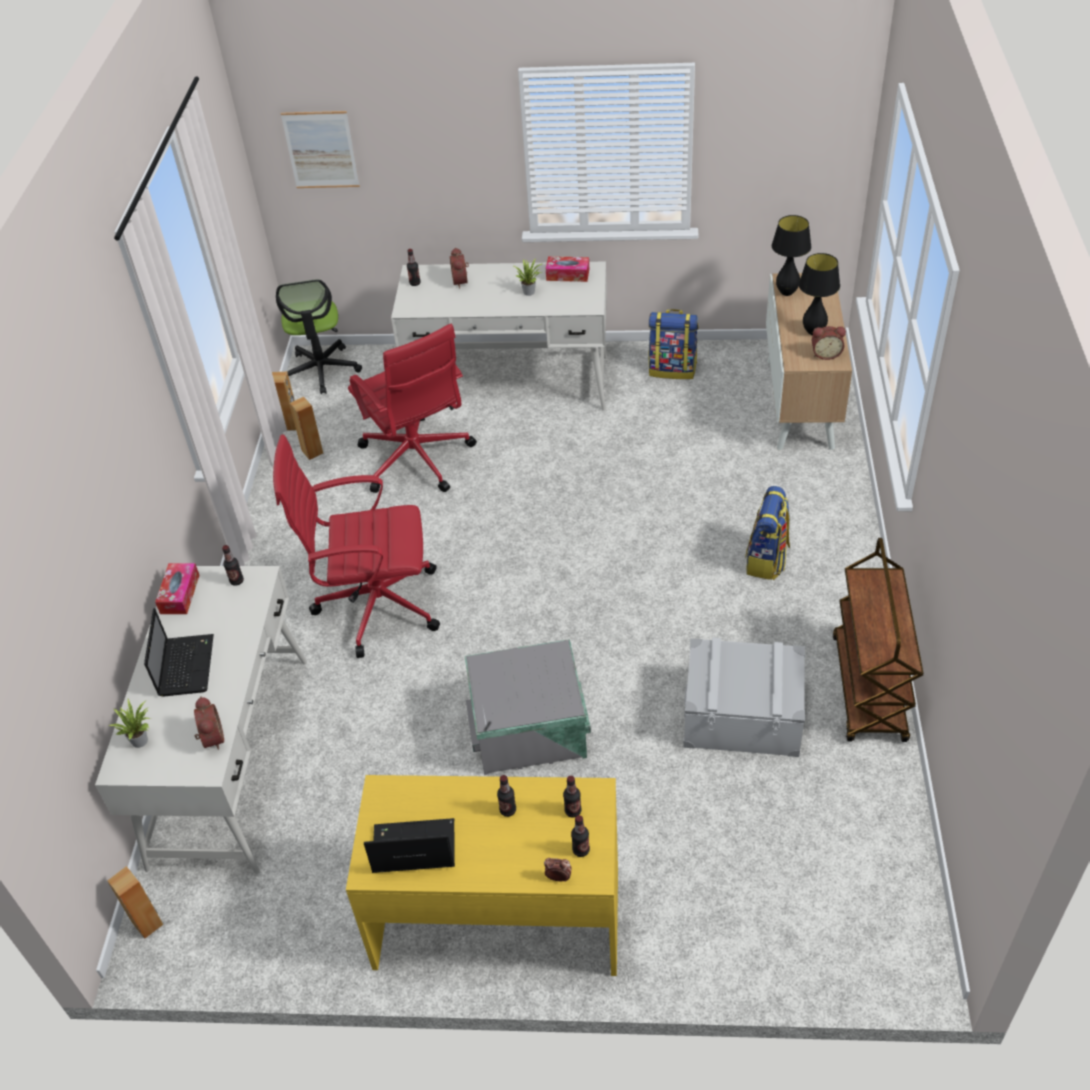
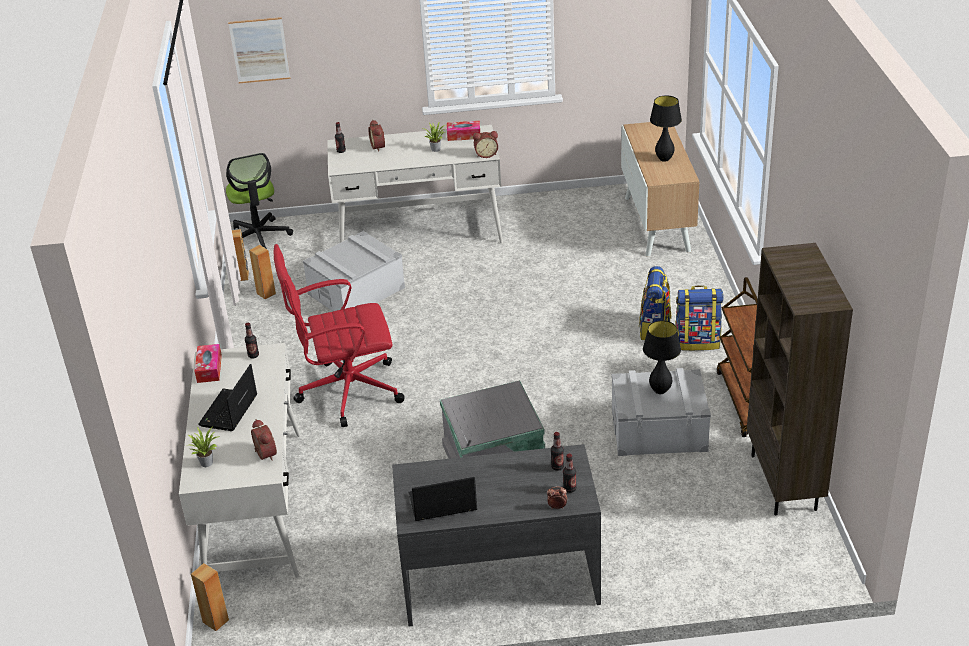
camera: 10 degrees left, 10 degrees down
(186, 665) = (229, 412): laptop -> laptop turned 150 degrees counterclockwise
(417, 461) = (356, 291): red office chair -> grey storage box
(498, 916) = (499, 579): yellow desk -> grey desk
(508, 810) = (508, 472): bottle -> none
(673, 369) = (550, 210): backpack -> backpack (697, 342)
(786, 292) = (637, 136): black table lamp -> black table lamp (660, 391)
(826, 354) = (677, 172): alarm clock -> alarm clock (486, 154)
(889, 820) = (785, 482): none -> brown bookcase

